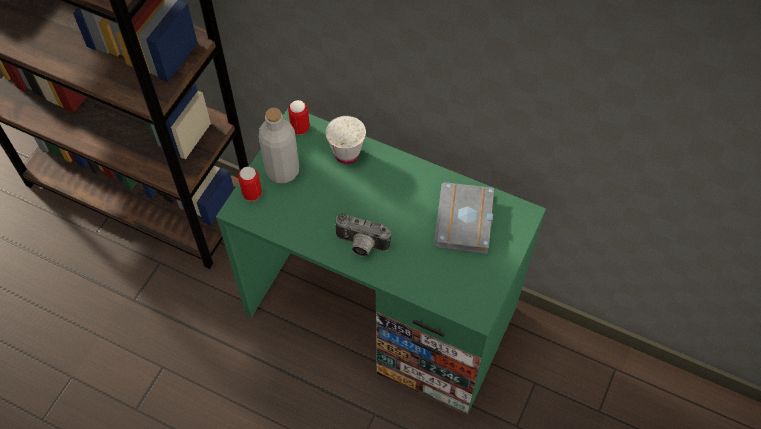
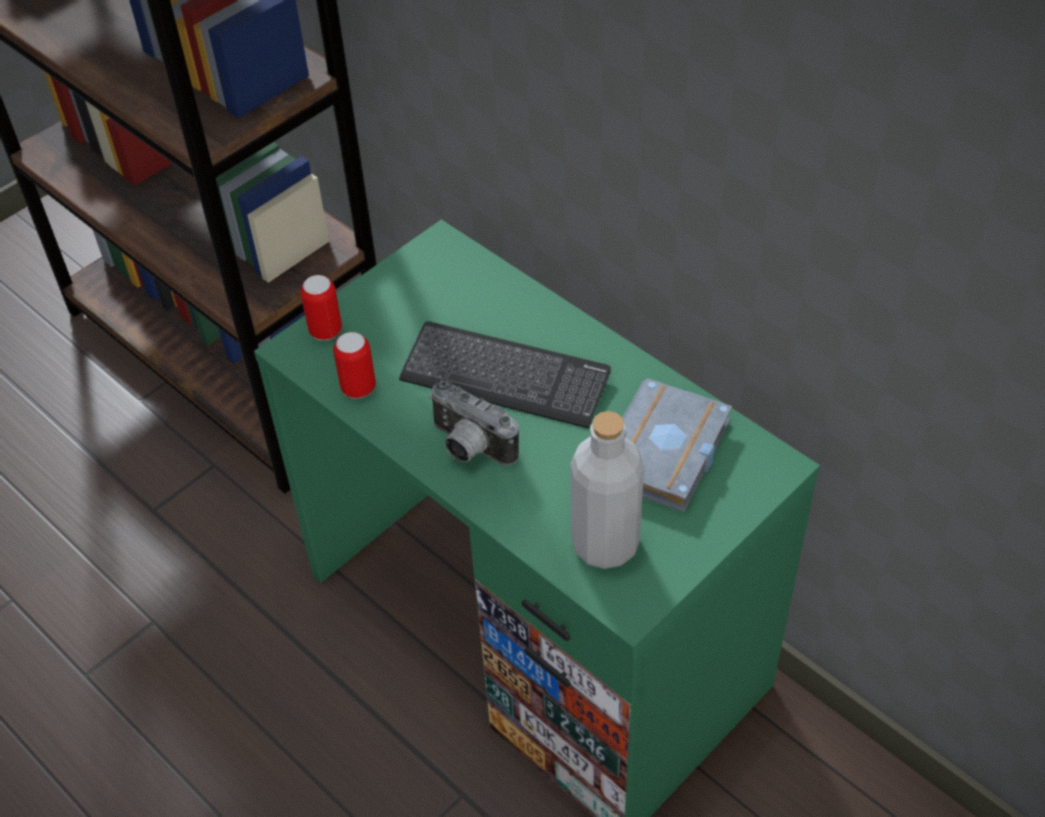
camera: 20 degrees right, 10 degrees down
(282, 170) = (389, 308): grey bottle -> grey bottle (605, 544)
(300, 128) = (444, 254): can -> can (358, 388)
(346, 154) = (503, 306): white cup -> none
(364, 198) = (505, 378): none -> keyboard

